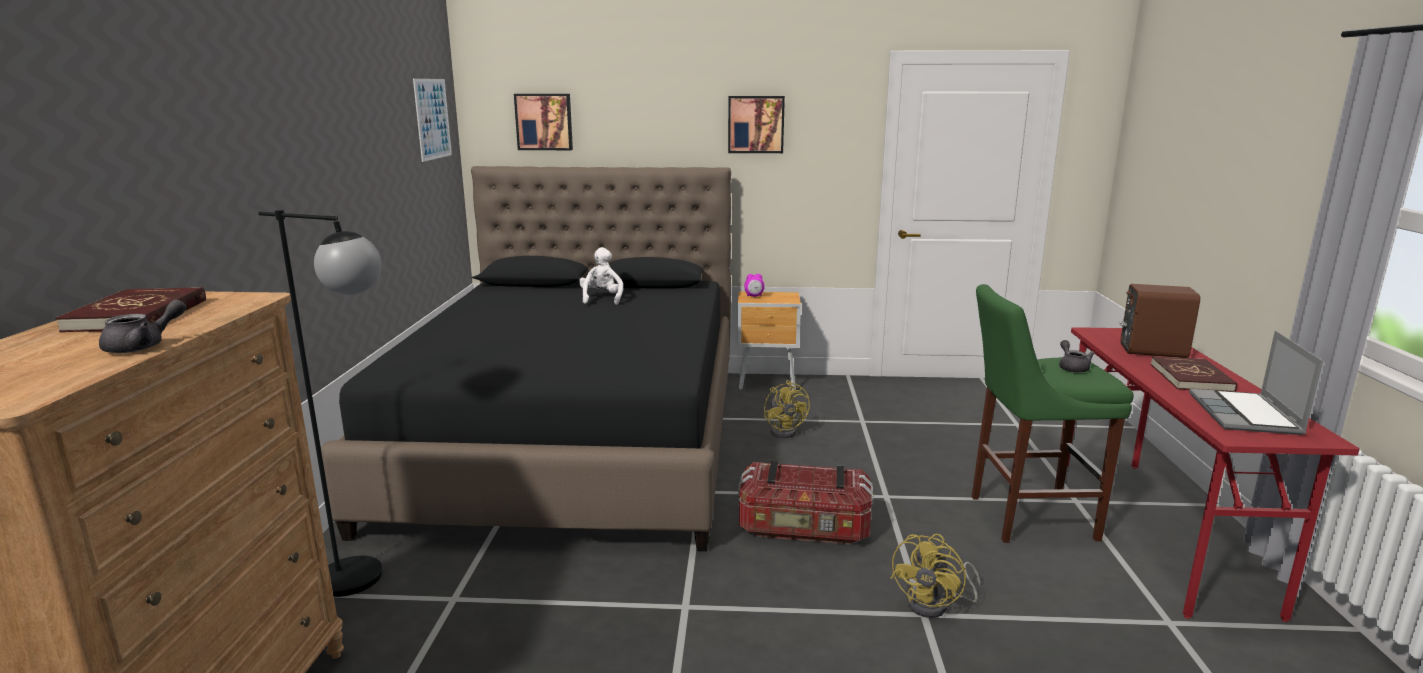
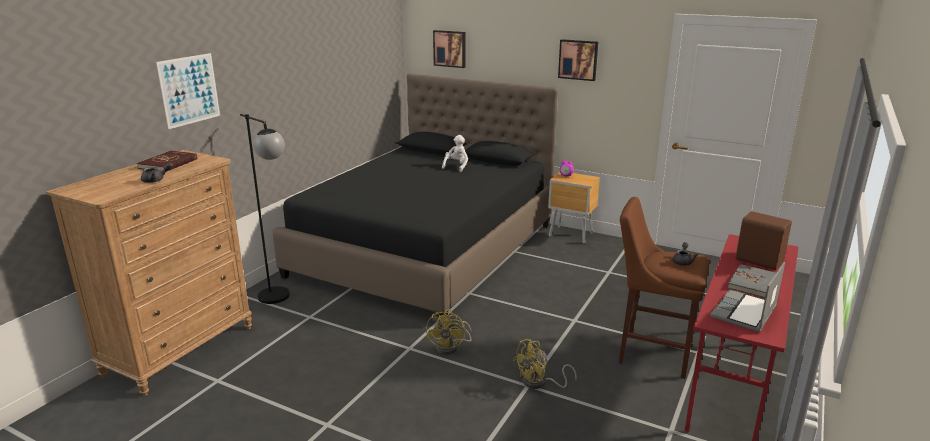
camera: 25 degrees right, 5 degrees up
(433, 119) = (380, 46): picture -> picture (189, 90)
(786, 431) = (552, 268): yellow fan -> yellow fan (451, 347)
(804, 529) = (506, 326): storage box -> none
(1025, 517) = (650, 353): green stool -> brown stool
(1191, 378) = (752, 283): red book -> grey book

